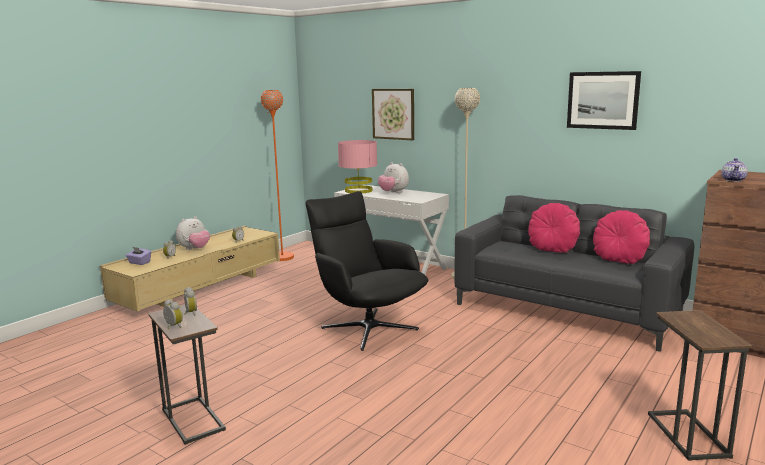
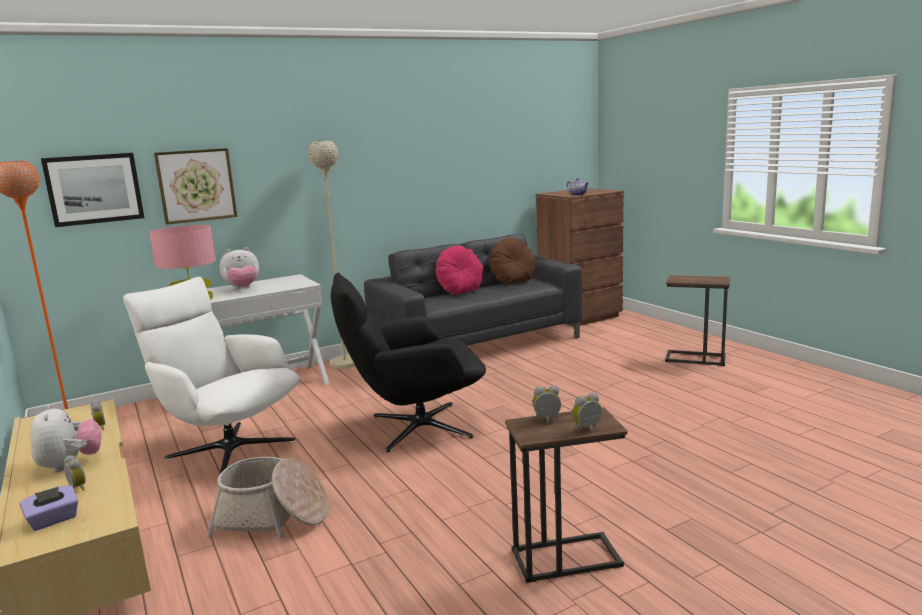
camera: 65 degrees left, 0 degrees up
(225, 320) = (273, 517): none -> basket
(302, 286) = (229, 449): none -> white armchair
(603, 100) = (446, 145): picture -> picture (94, 189)
(619, 261) = (513, 282): pink pillow -> brown pillow

